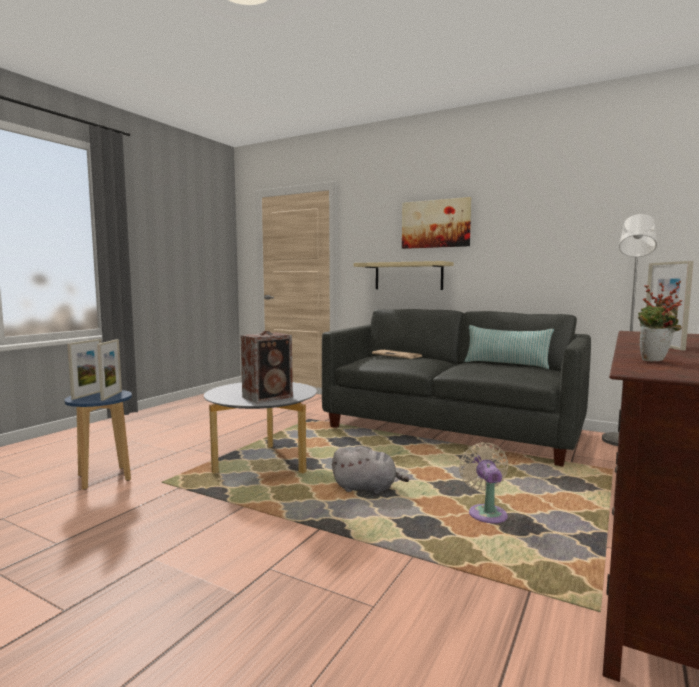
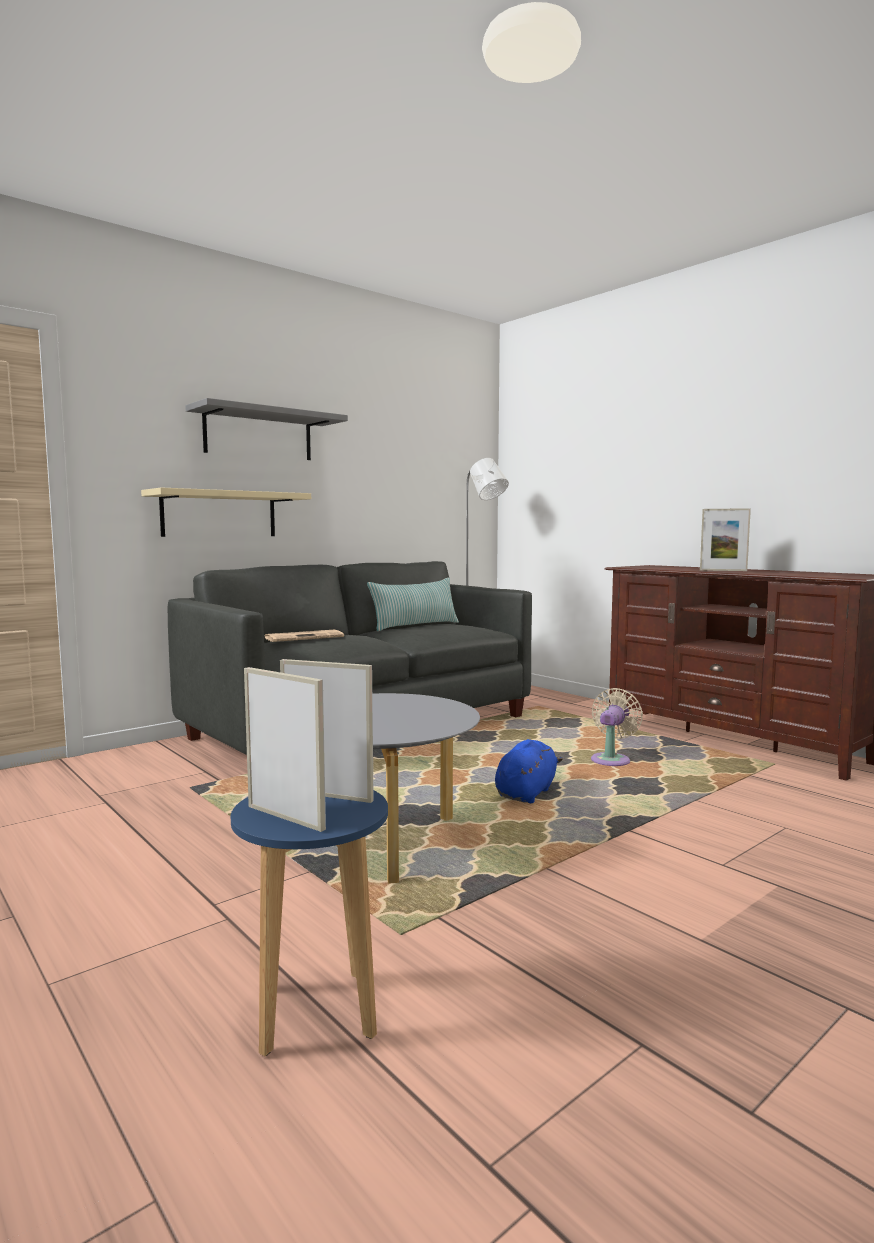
camera: 70 degrees left, 0 degrees up
(269, 397) = (429, 713): speaker -> none
(367, 488) = (526, 793): grey plush toy -> blue plush toy
(436, 224) = (258, 435): picture -> grey shelf
(486, 513) = (612, 759): beige fan -> beige fan turned 105 degrees clockwise
(655, 361) = (806, 574): potted plant -> none

